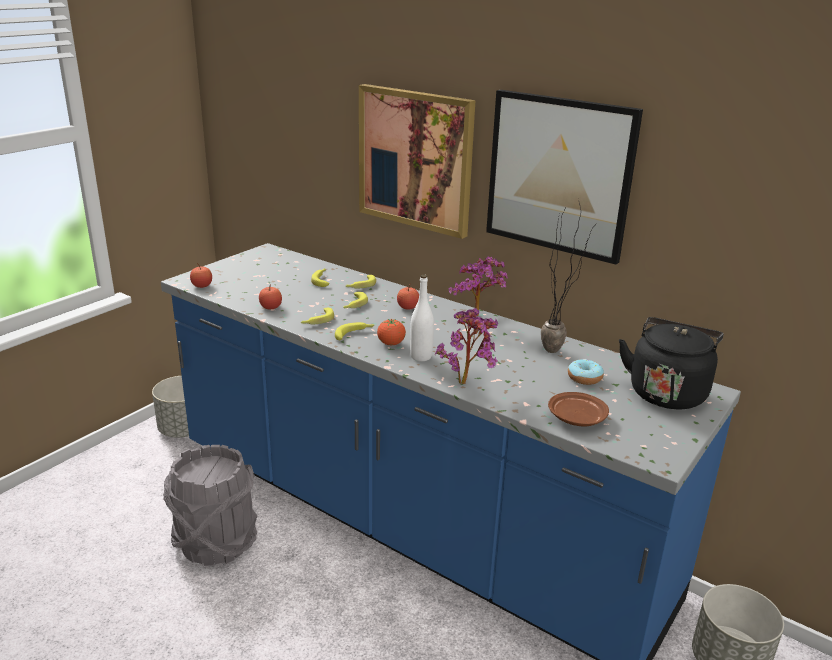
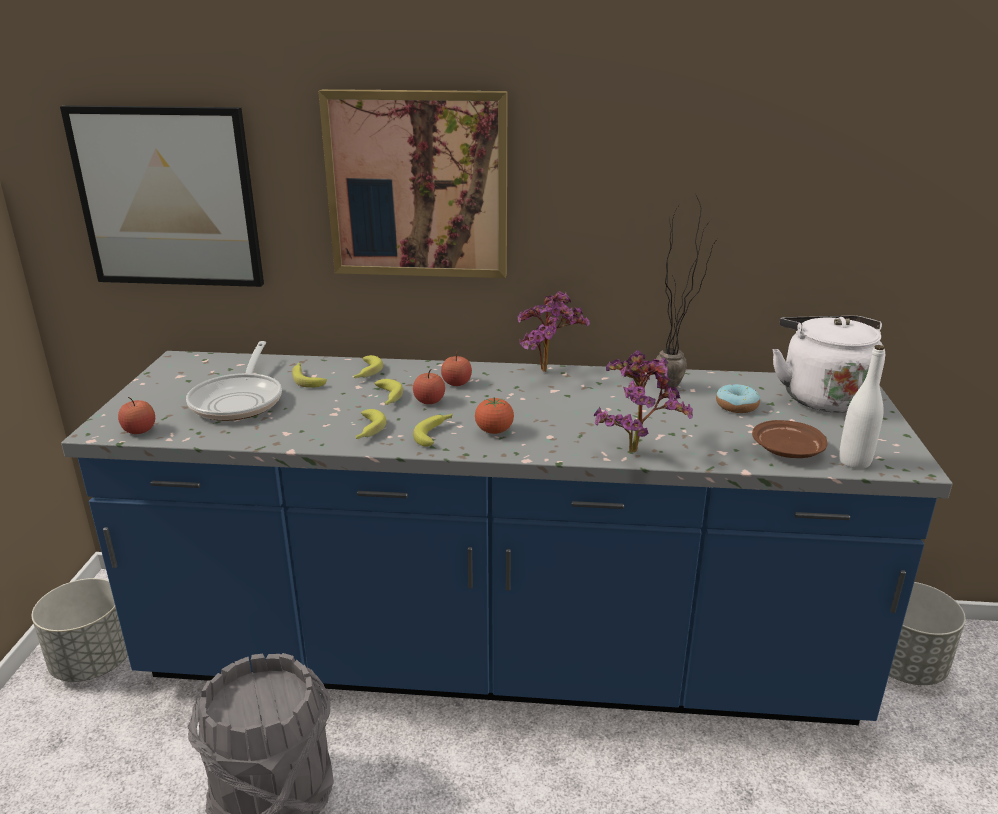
camera: 30 degrees left, 0 degrees up
(270, 283) = (239, 400): none -> frying pan
(271, 307) = (281, 431): apple -> apple (429, 401)
(421, 356) = (548, 436): white bottle -> white bottle (854, 462)
(559, 175) = (635, 172): picture -> picture (168, 197)
(667, 392) = (822, 396): black kettle -> white kettle

